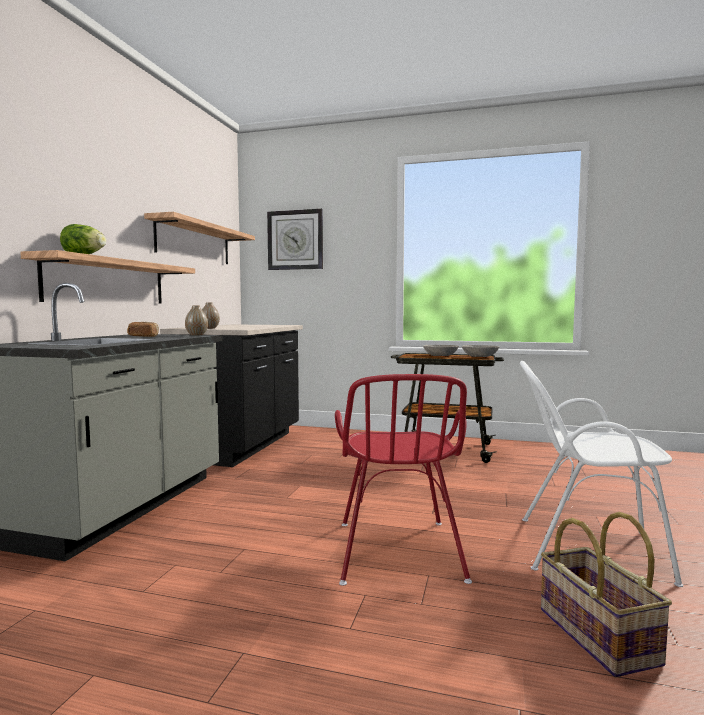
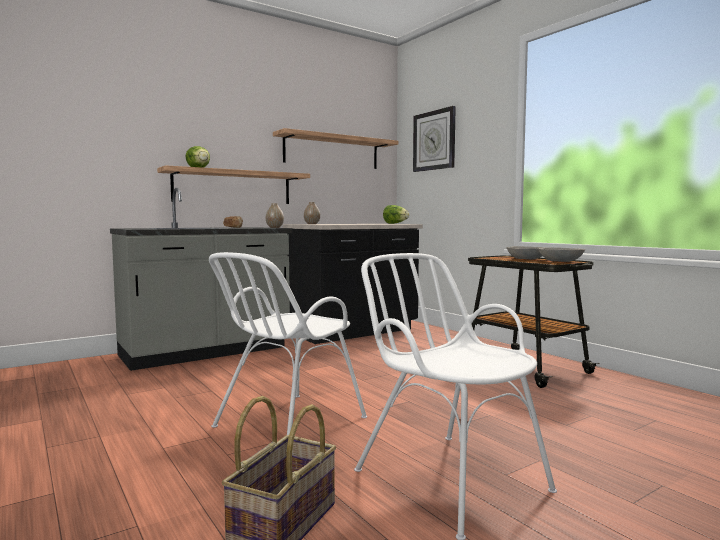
camera: 40 degrees right, 0 degrees up
(269, 324) = (395, 223): none -> lettuce
(398, 553) = (287, 424): red chair -> white chair

